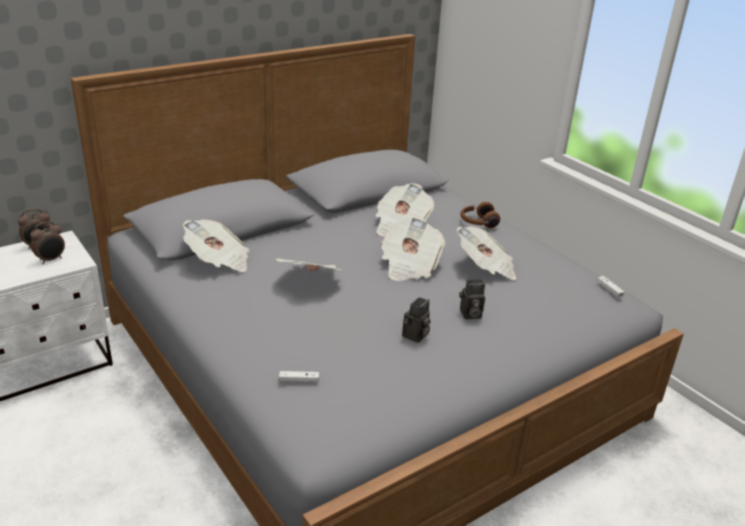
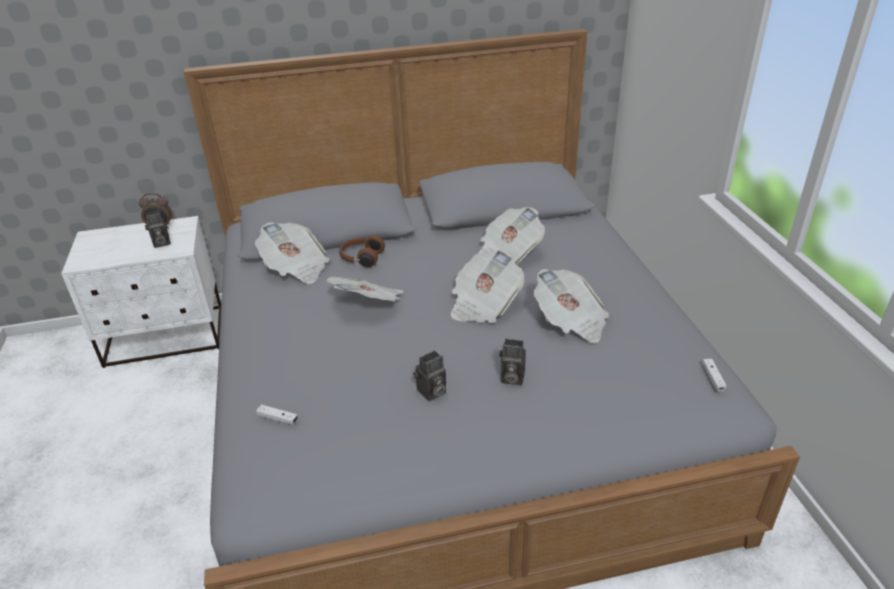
camera: 25 degrees right, 5 degrees up
(51, 259) = (160, 243): alarm clock -> camera
(478, 222) = (601, 262): brown headphones -> brown headphones (361, 258)

